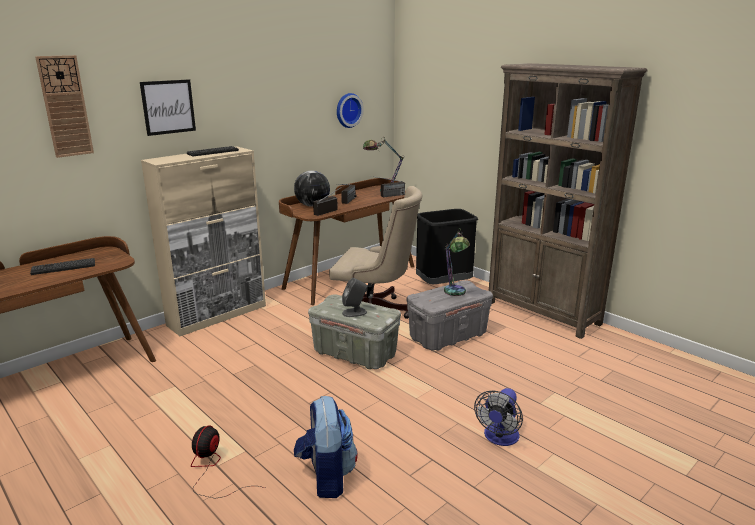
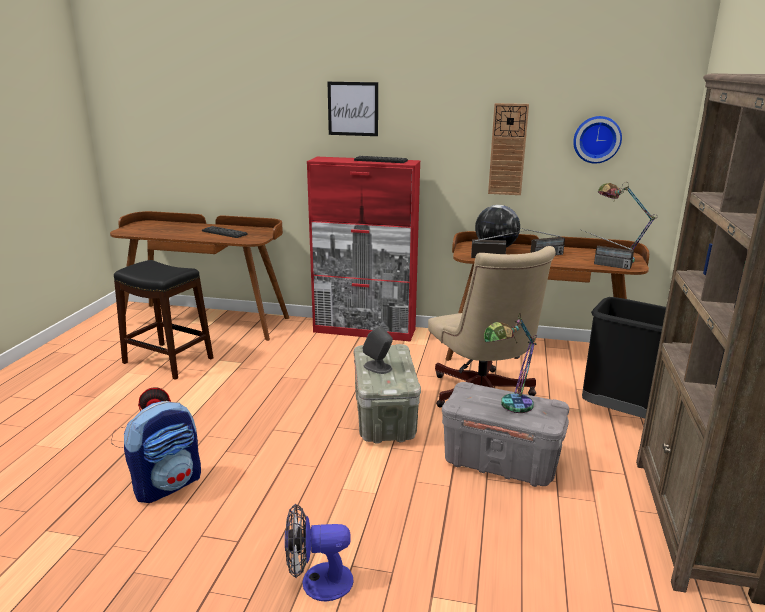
camera: 55 degrees right, 0 degrees up
(65, 106) = (263, 99): wall clock -> wall clock (508, 150)
(98, 426) = (168, 361): none -> black stool
(218, 315) = (365, 330): beige cabinet -> red cabinet

